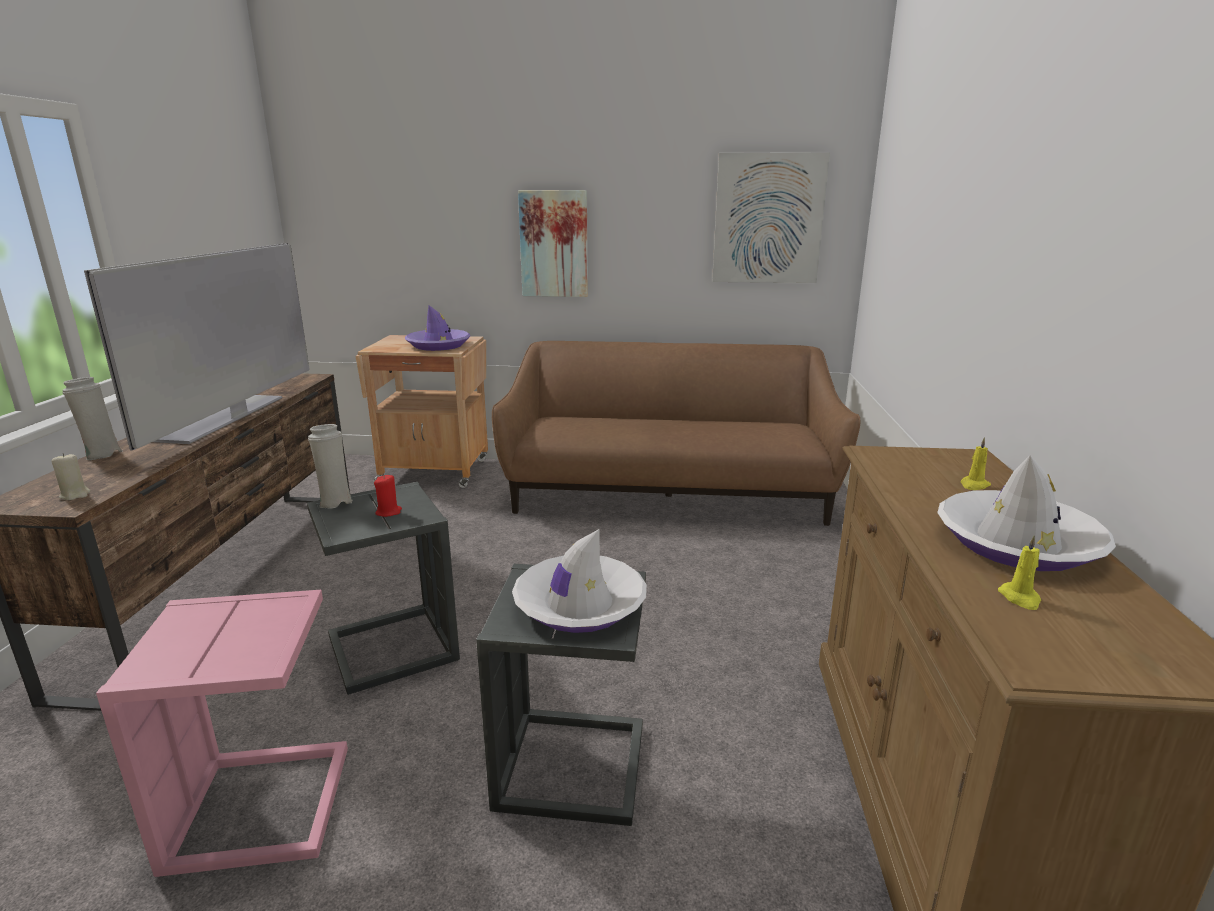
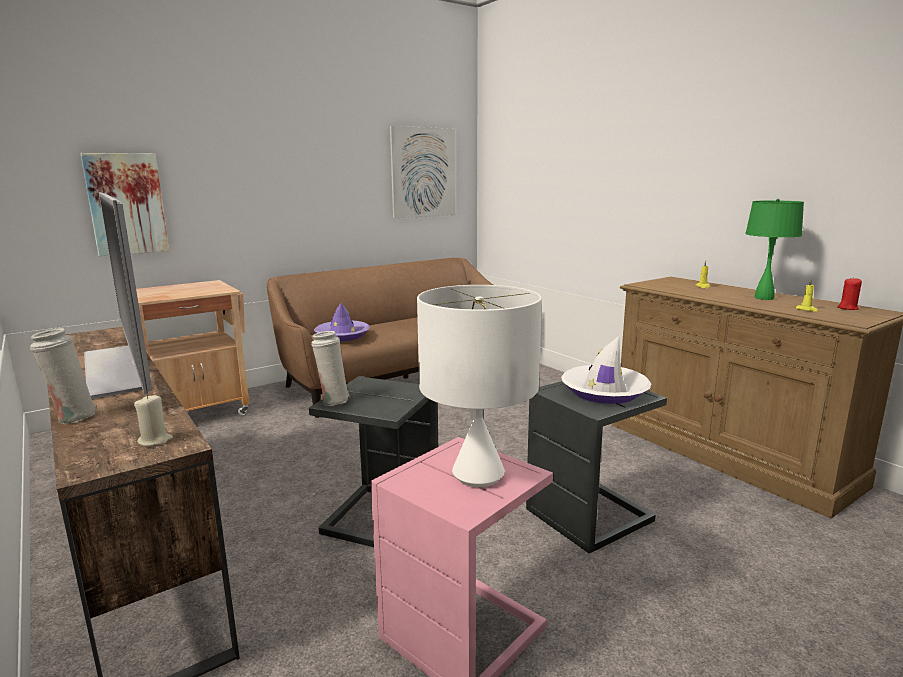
camera: 40 degrees left, 5 degrees down
(228, 643) = (478, 476): none -> white table lamp
(389, 512) = (387, 393): red candle -> red candle (847, 308)
(438, 345) = (200, 289): purple hat -> purple hat (342, 335)
(554, 244) = (276, 195): picture -> picture (126, 204)
(1017, 543) = (763, 298): white hat -> green table lamp

